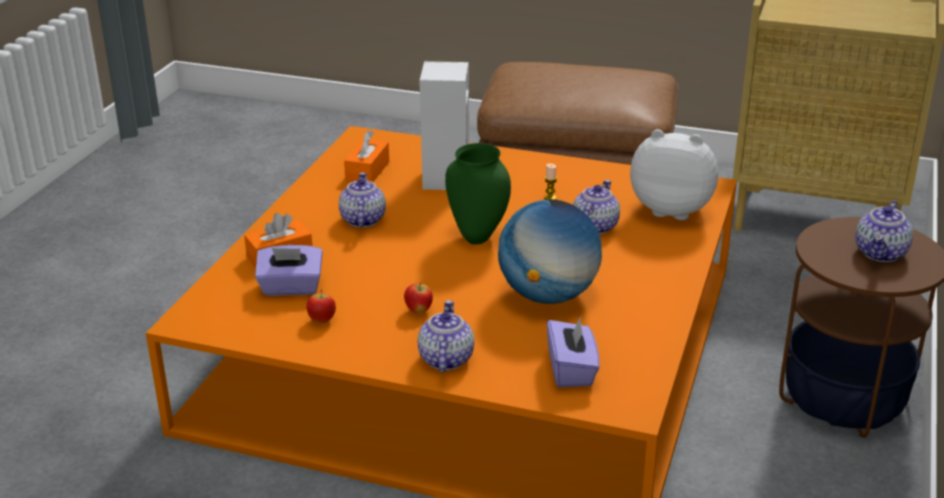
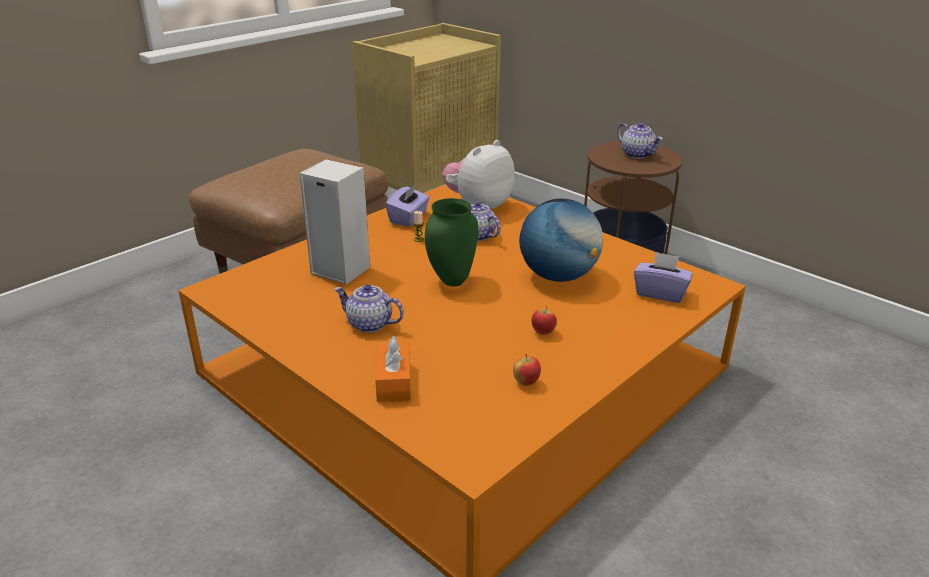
camera: 65 degrees left, 0 degrees up
(291, 288) = (457, 387): purple tissue box -> purple tissue box (408, 218)
(367, 171) = (282, 301): orange tissue box -> none
(445, 359) = (619, 337): teapot -> none

